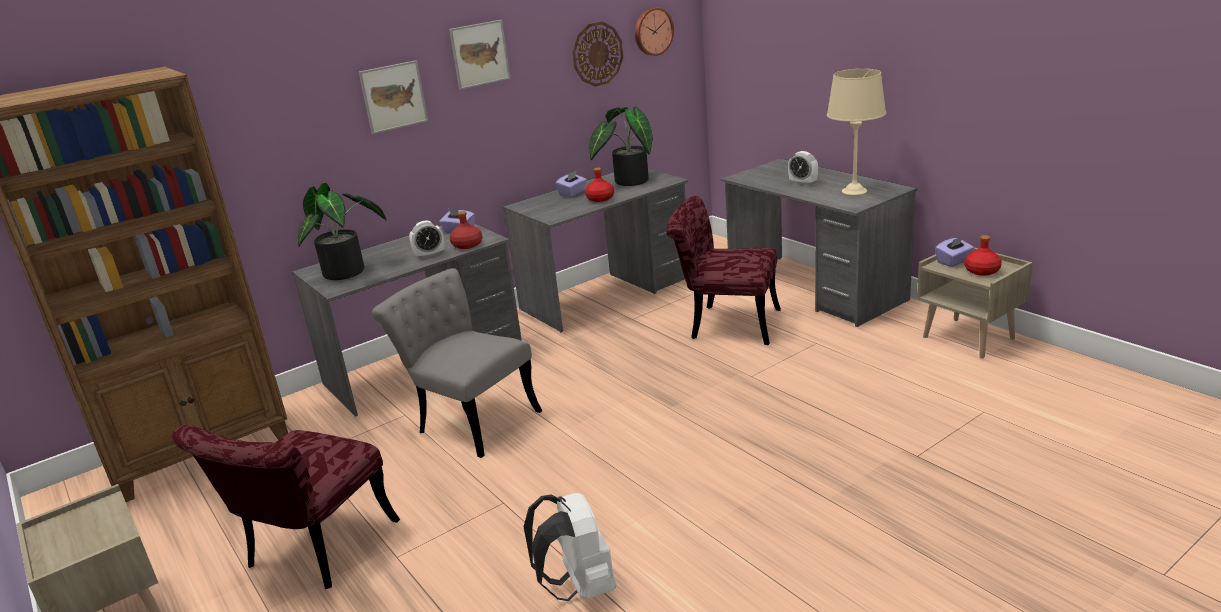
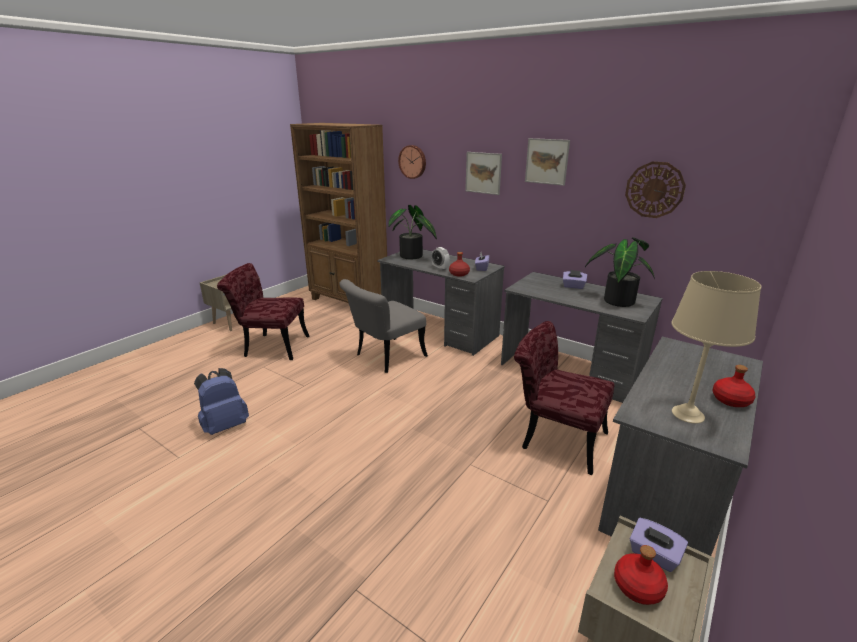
camera: 70 degrees right, 0 degrees up
(470, 419) = (385, 357): grey chair -> grey chair turned 150 degrees counterclockwise
(579, 587) = (225, 425): white backpack -> blue backpack
(600, 198) = (568, 296): red bottle -> red bottle (731, 400)
(652, 31) = (731, 186): wall clock -> wall clock (413, 161)
(725, 324) = (555, 438): red chair -> red chair turned 60 degrees counterclockwise
(803, 183) = (687, 379): alarm clock -> none

